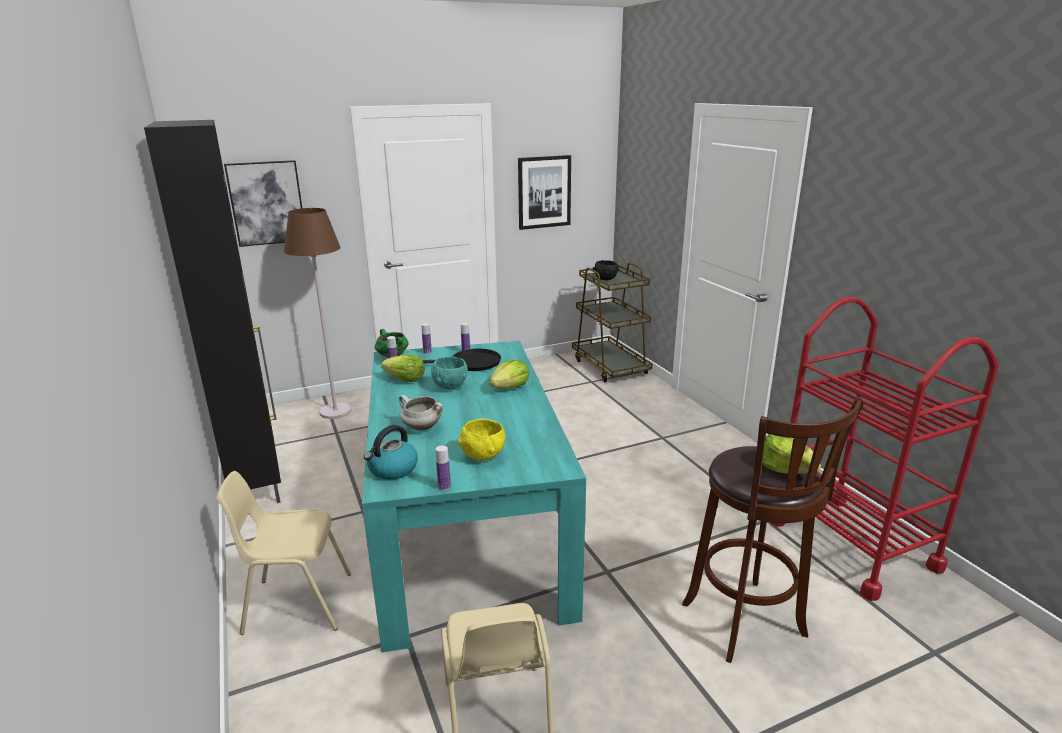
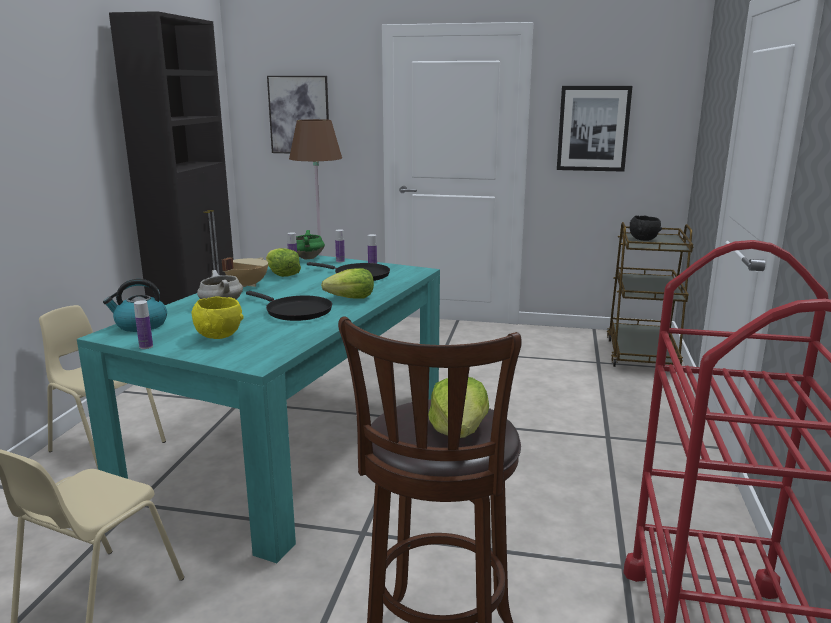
camera: 35 degrees right, 5 degrees down
(397, 400) = (246, 285): none -> beige cooking pot
(450, 387) = (303, 286): turquoise bowl -> none
(493, 413) = (295, 311): none -> black frying pan

